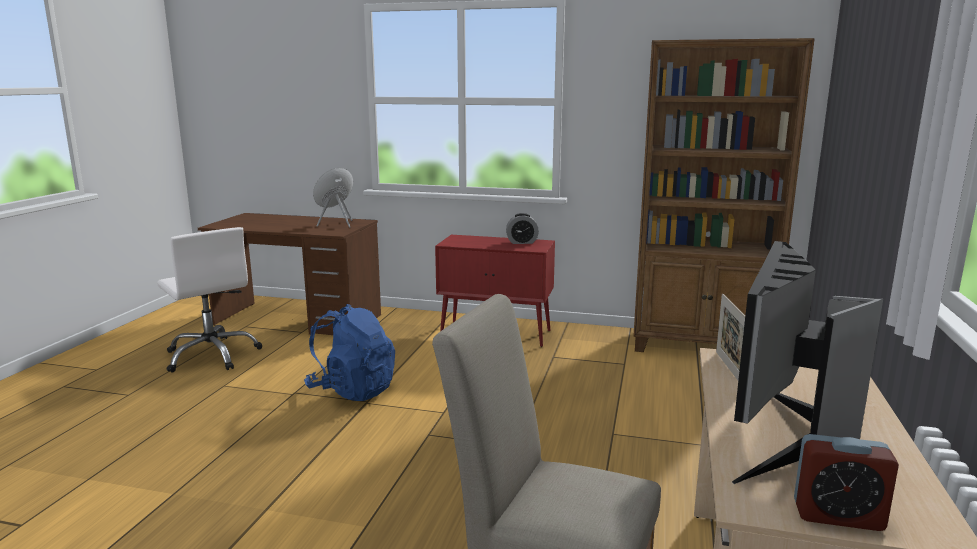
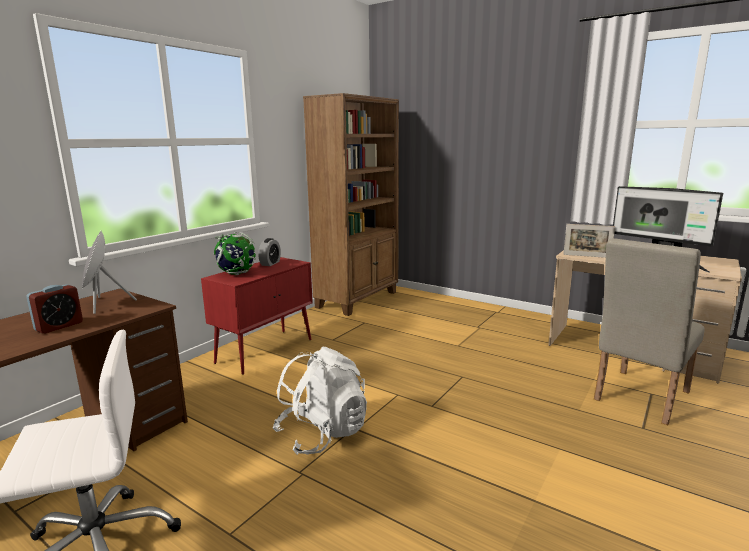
camera: 70 degrees left, 0 degrees up
(352, 390) = (322, 433): blue backpack -> white backpack
(473, 239) = (236, 274): none -> globe
(838, 516) = (724, 266): alarm clock -> alarm clock (59, 326)

